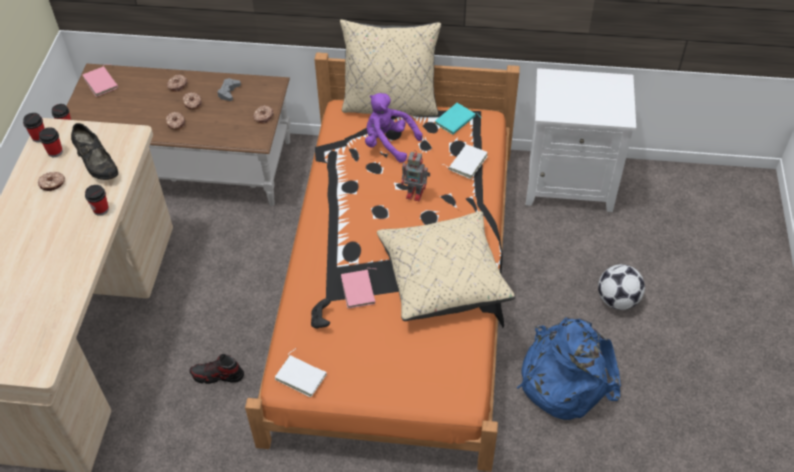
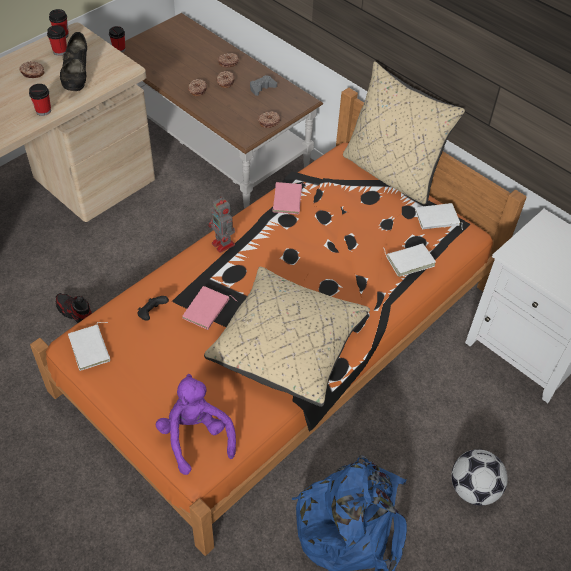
camera: 35 degrees right, 0 degrees up
(102, 82) = (176, 32): pink book -> pink book (289, 200)
(388, 143) = (356, 203): purple plush toy -> purple plush toy (196, 436)
(415, 194) = (335, 259): toy robot -> toy robot (224, 244)
(456, 121) = (437, 219): turquoise book -> white book

